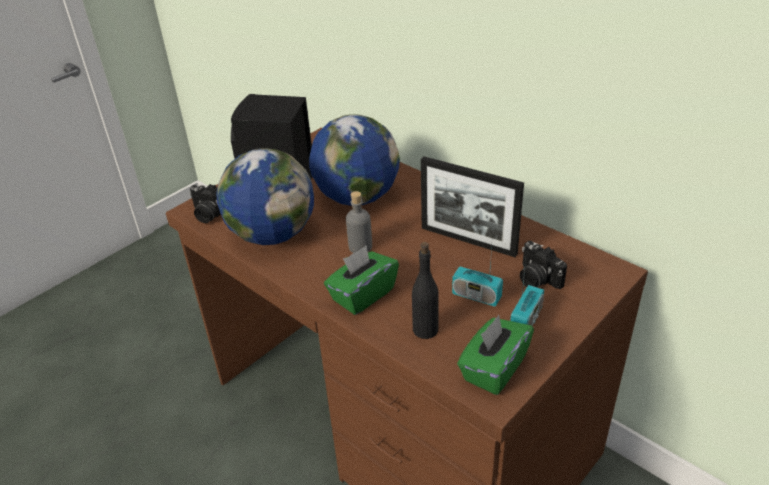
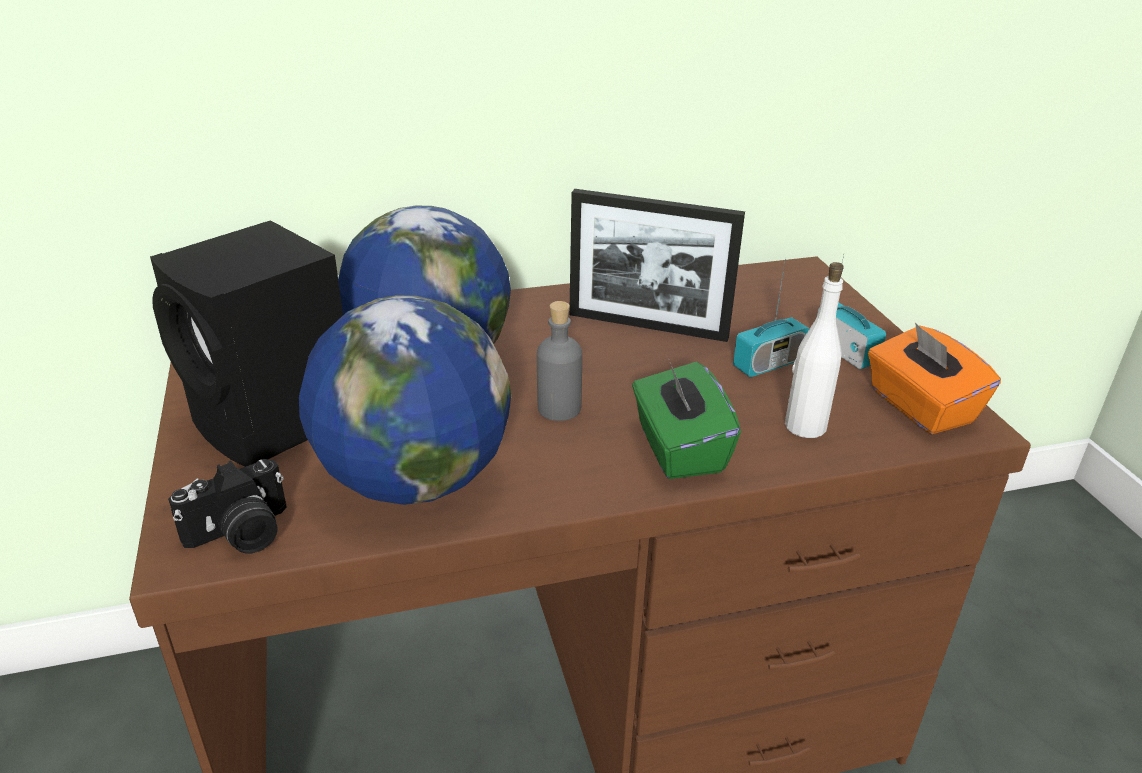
camera: 60 degrees left, 5 degrees down
(425, 329) = (804, 426): black bottle -> white bottle
(468, 240) = (647, 326): picture frame -> picture frame turned 45 degrees clockwise
(493, 369) = (919, 407): green tissue box -> orange tissue box
(536, 279) = (773, 315): camera -> none

